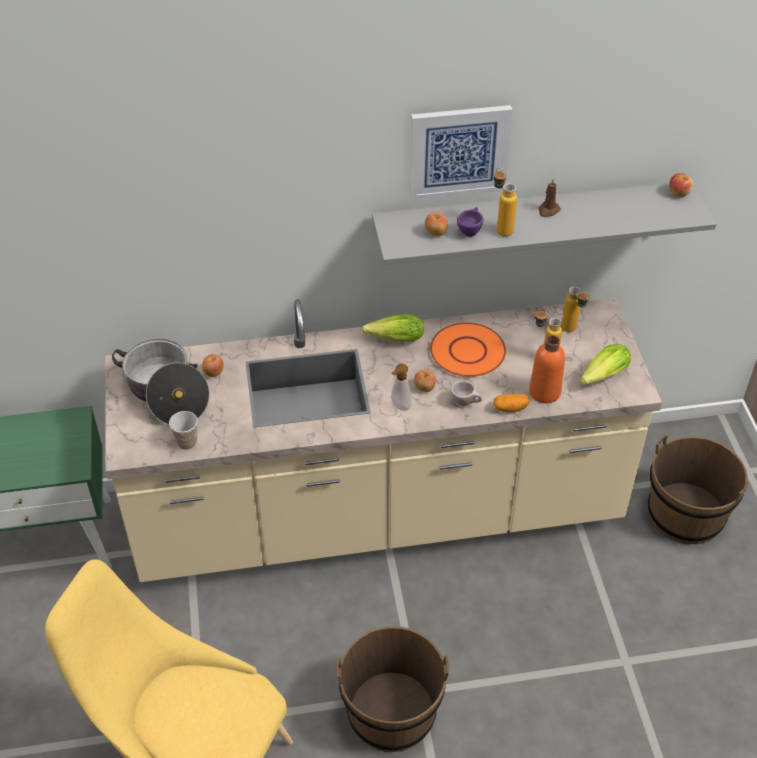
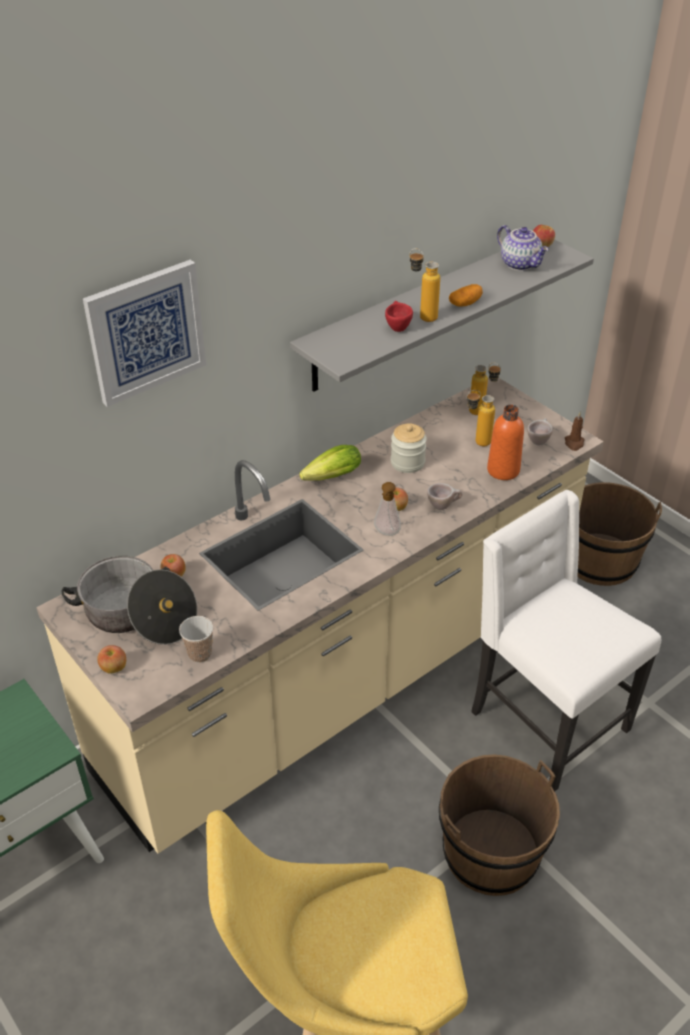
camera: 30 degrees left, 5 degrees down
(435, 233) = (367, 339): apple -> apple (114, 669)
(458, 151) = (362, 248): picture -> picture (146, 332)
(468, 352) = (407, 463): orange plate -> jar
(470, 231) = (397, 327): purple cup -> red cup
(510, 408) = (486, 495): potato -> potato (465, 304)
(519, 631) = (545, 721): none -> white chair
(548, 210) = (449, 290): brown candle -> brown candle (574, 443)
(601, 377) = (538, 440): lettuce -> beige cup
(638, 206) = (520, 264): none -> teapot

